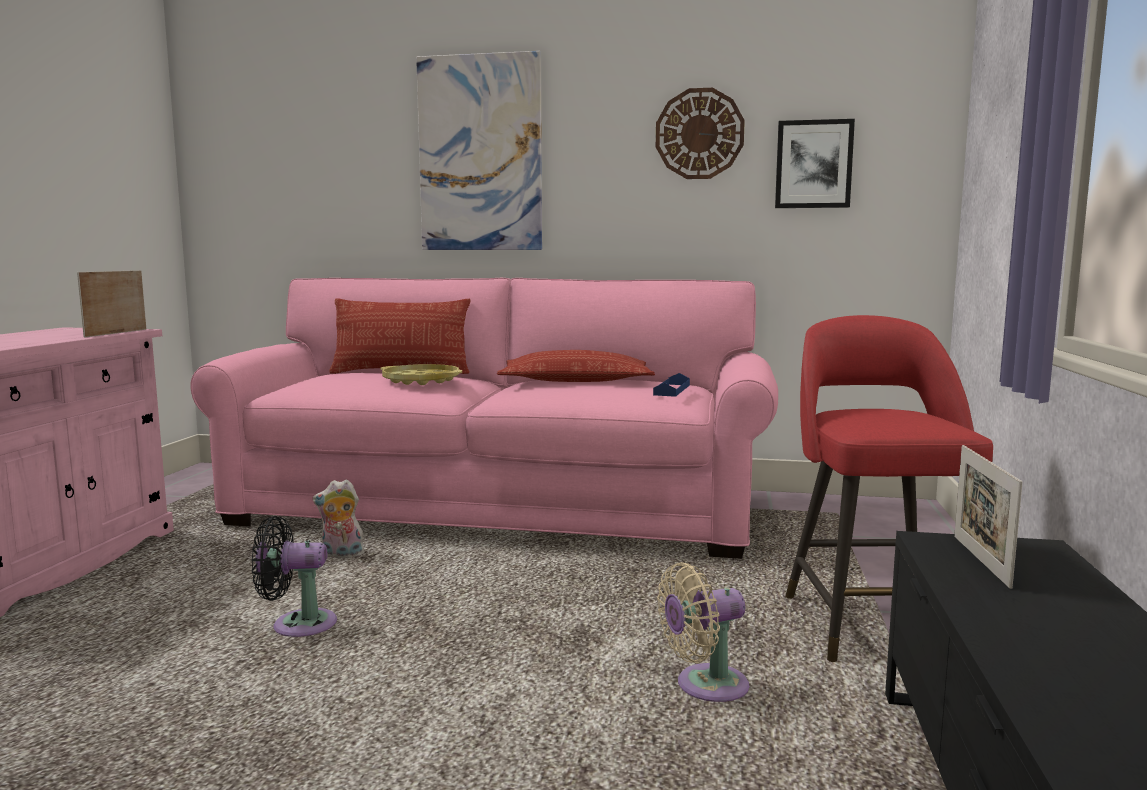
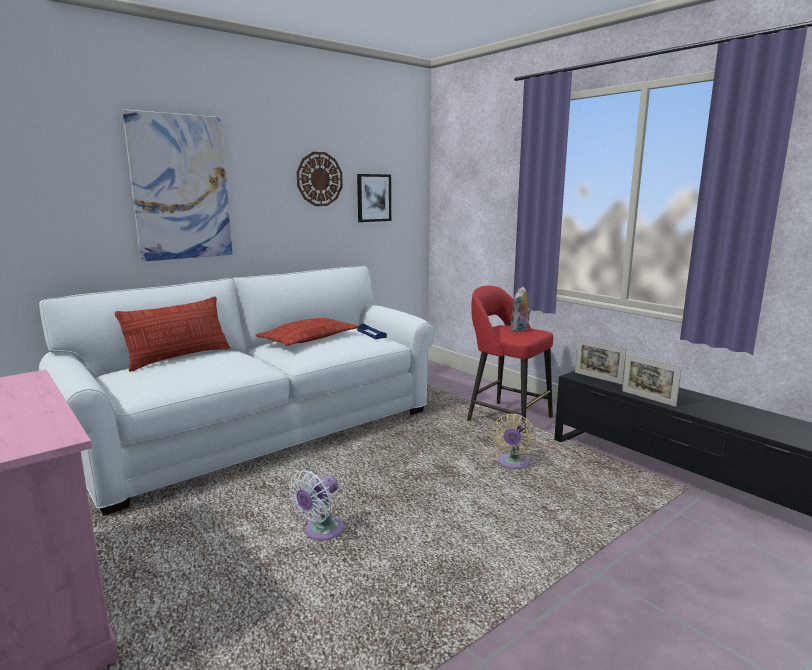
camera: 50 degrees left, 5 degrees up
(116, 333) = (42, 382): picture frame -> picture frame (648, 398)
(297, 625) = (321, 532): black fan -> white fan
(341, 556) = (244, 493): plush toy -> plush toy (520, 330)
(421, 380) = (227, 360): yellow tray -> none
(498, 509) = (263, 432): pink sofa -> white sofa

